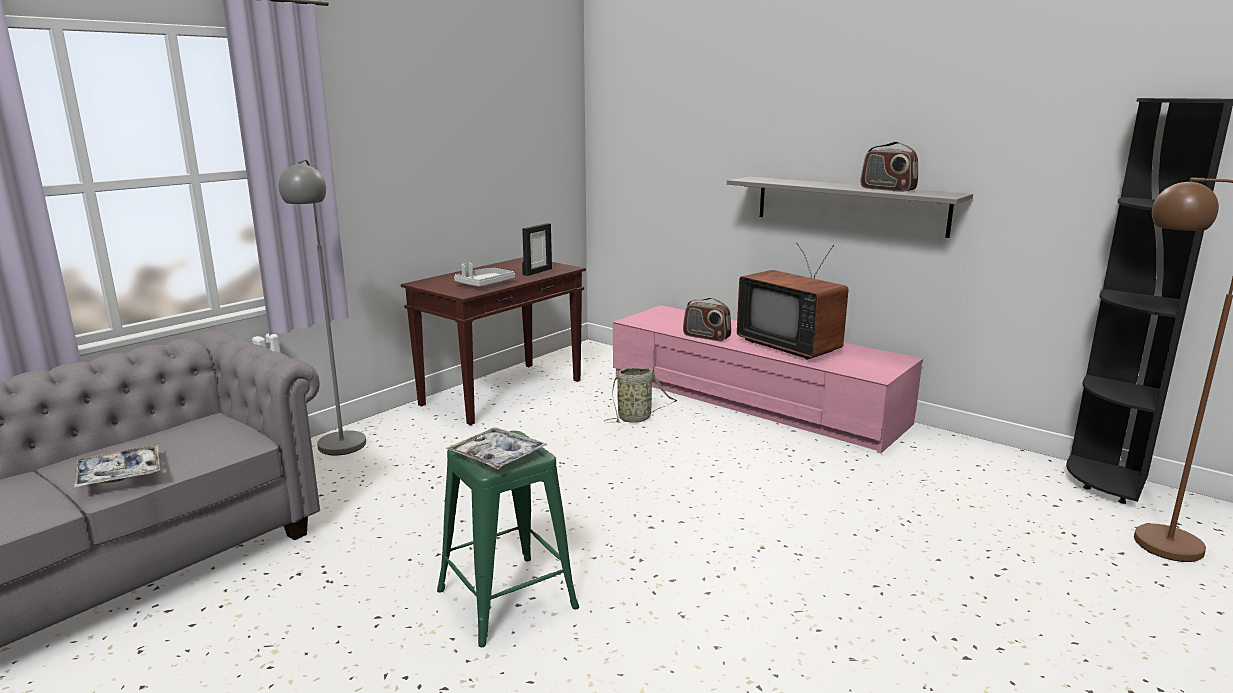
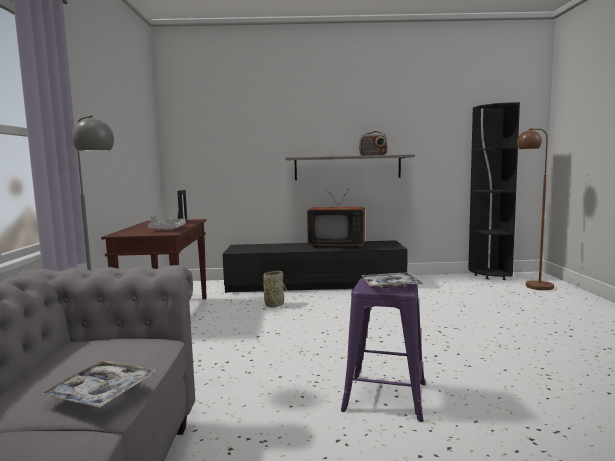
camera: 40 degrees left, 10 degrees down
(507, 598) = (385, 396): green stool -> purple stool
(706, 337) = (289, 250): radio -> none
(753, 400) = (315, 284): pink tv stand -> black tv stand

